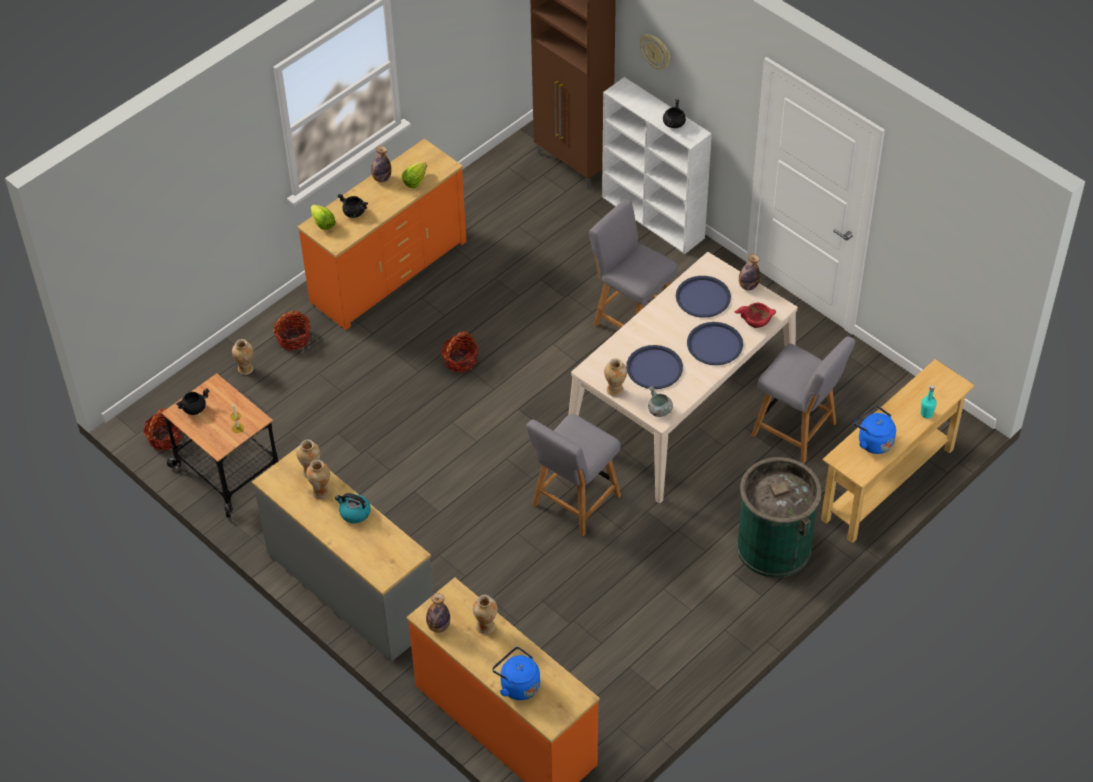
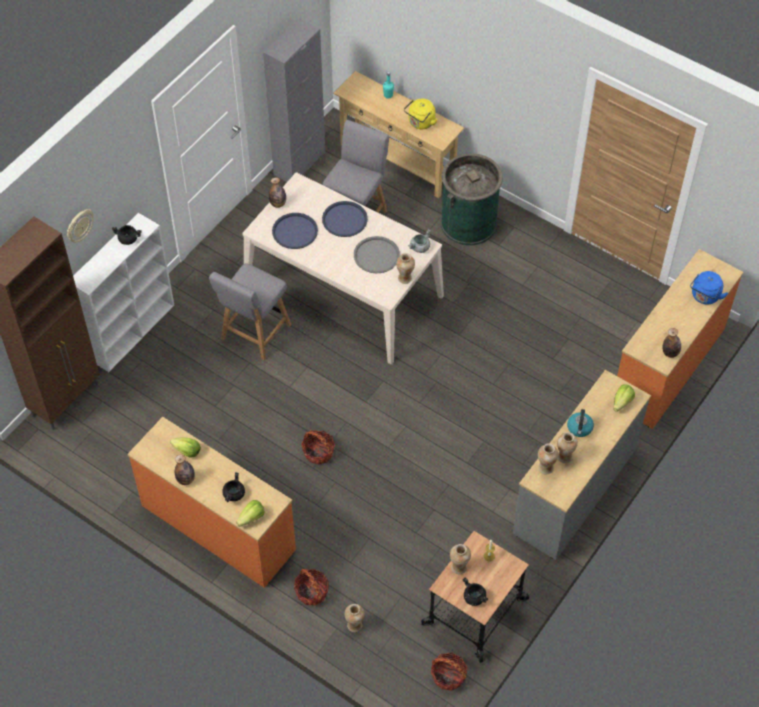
camera: 100 degrees left, 5 degrees up
(379, 561) = (622, 402): none -> lettuce
(485, 626) = (661, 323): vase -> vase (459, 567)
(573, 503) = (455, 350): grey chair -> none
(654, 368) = (376, 255): blue tray -> grey tray
(756, 320) = (314, 196): red bowl -> none
(873, 441) = (420, 123): blue kettle -> yellow kettle
(893, 383) = (299, 163): none -> grey cabinet

